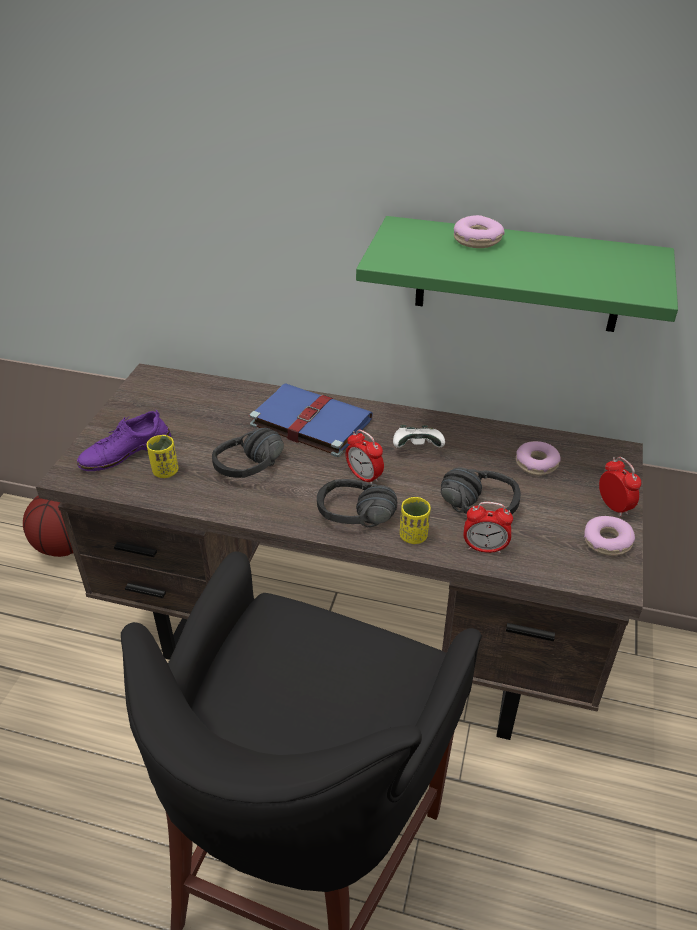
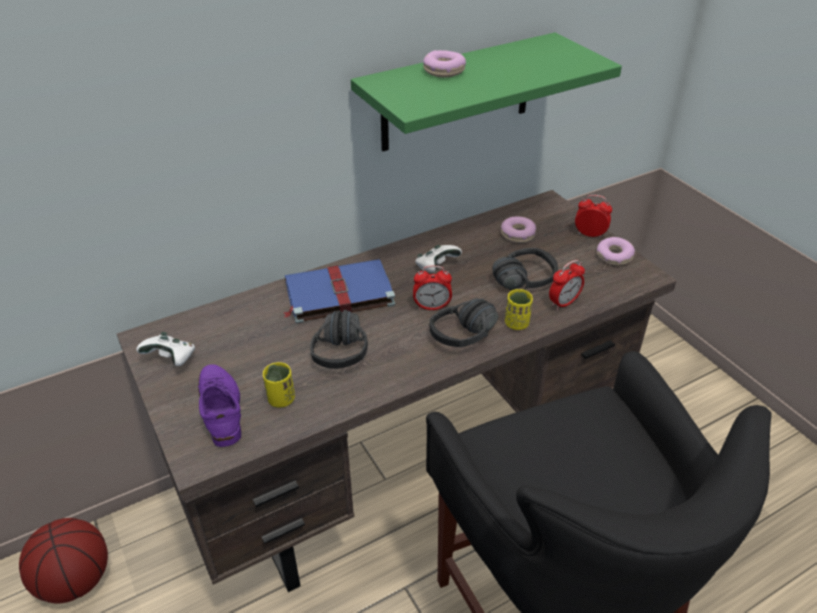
camera: 45 degrees left, 0 degrees up
(125, 452) = (221, 408): purple shoe -> purple shoe turned 150 degrees clockwise
(144, 400) = (171, 359): none -> white game controller

